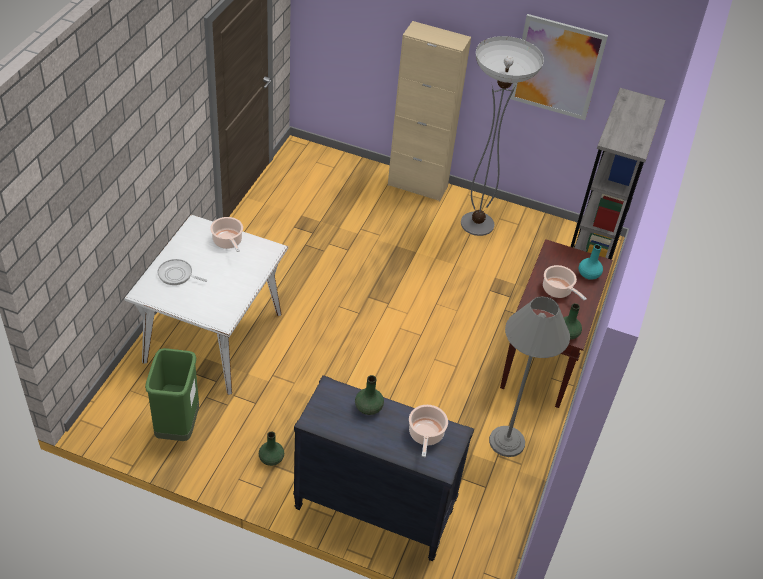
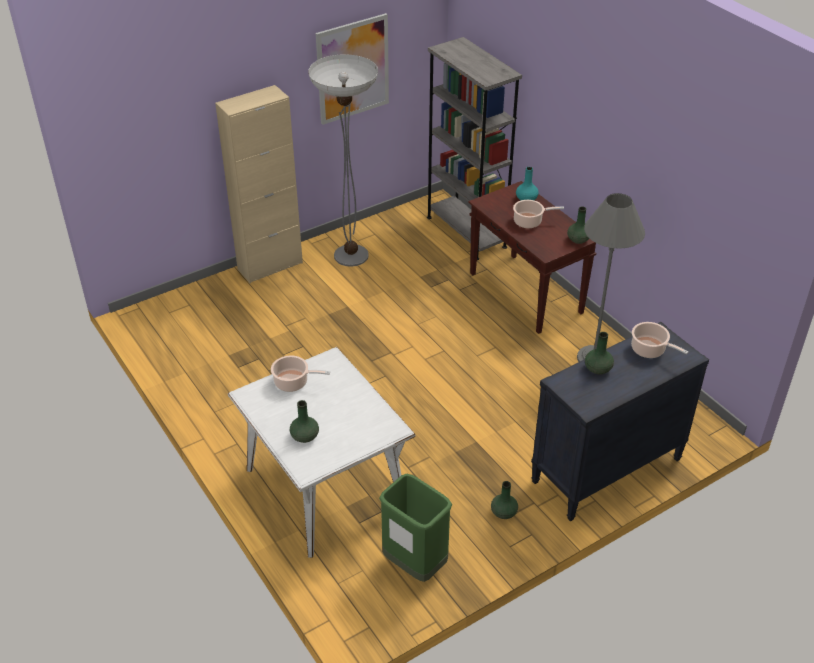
camera: 50 degrees left, 5 degrees down
(177, 275) = (305, 436): frying pan -> green vase

